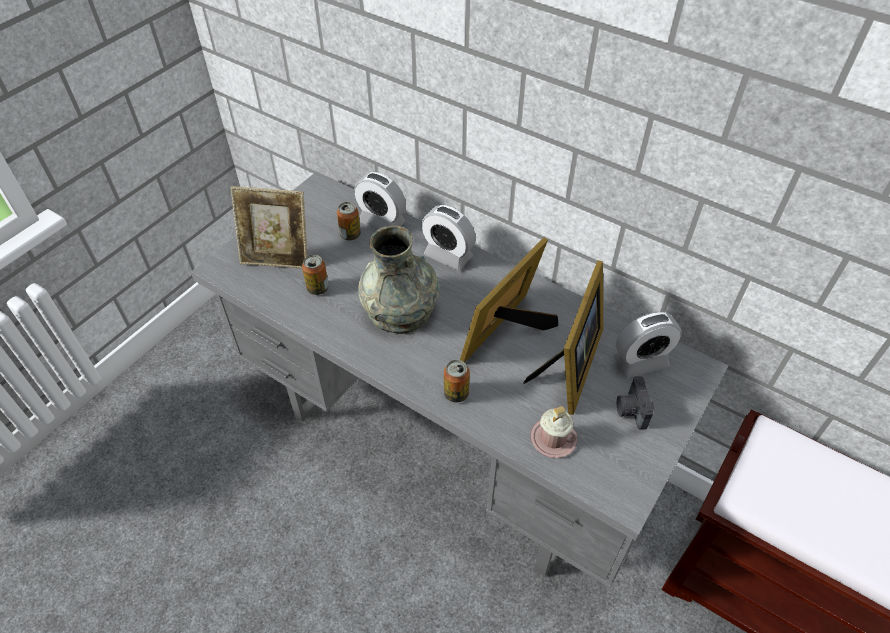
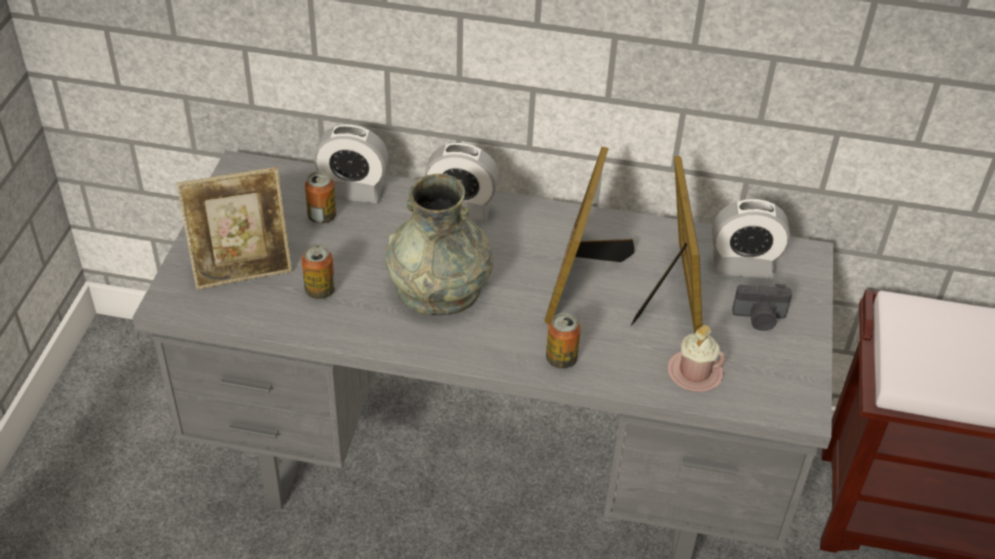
camera: 25 degrees left, 5 degrees down
(631, 410) = (759, 318): camera -> camera turned 60 degrees counterclockwise
(640, 362) = (743, 265): alarm clock -> alarm clock turned 45 degrees clockwise

